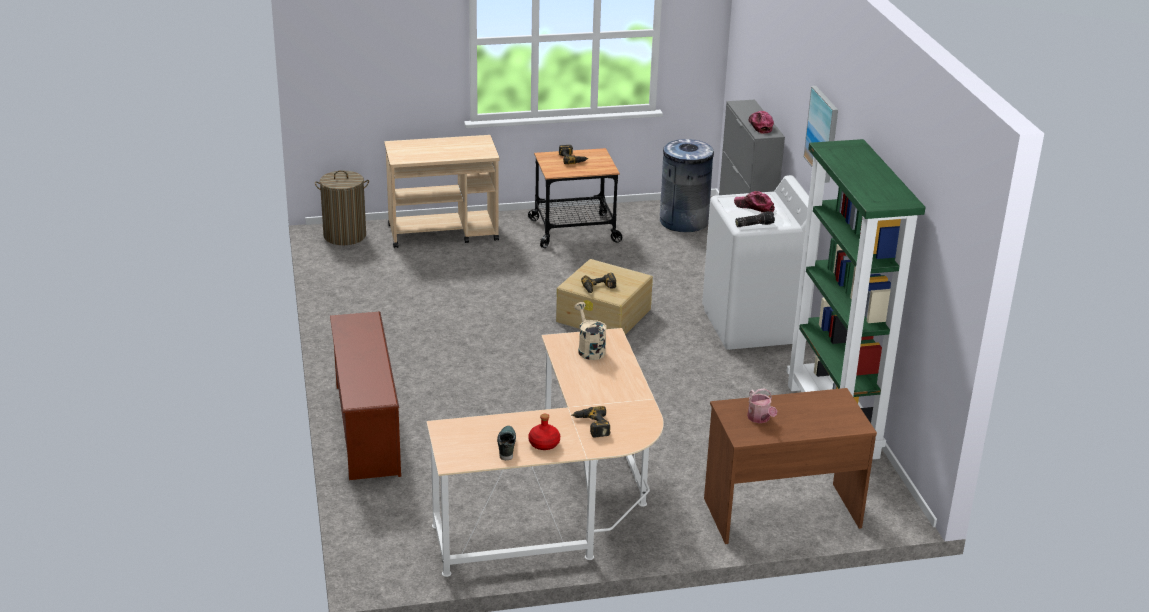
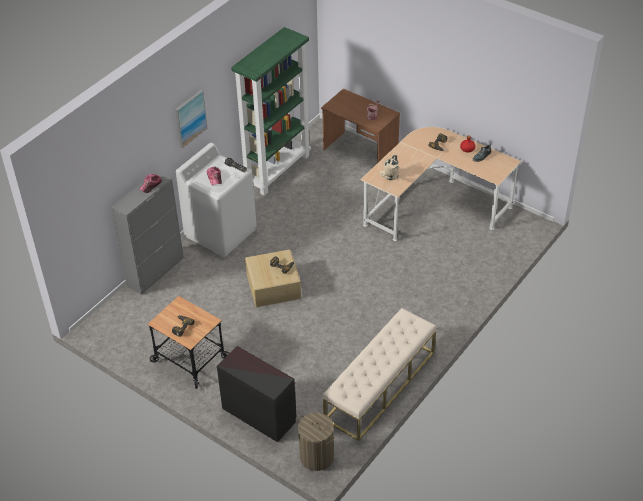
camera: 130 degrees left, 15 degrees up
(354, 303) = (380, 386): none -> beige bench
(365, 429) = (467, 294): brown shoe rack -> none
(444, 233) = (259, 414): beige cart -> black dresser
(683, 221) = (125, 323): grey trash can -> none

